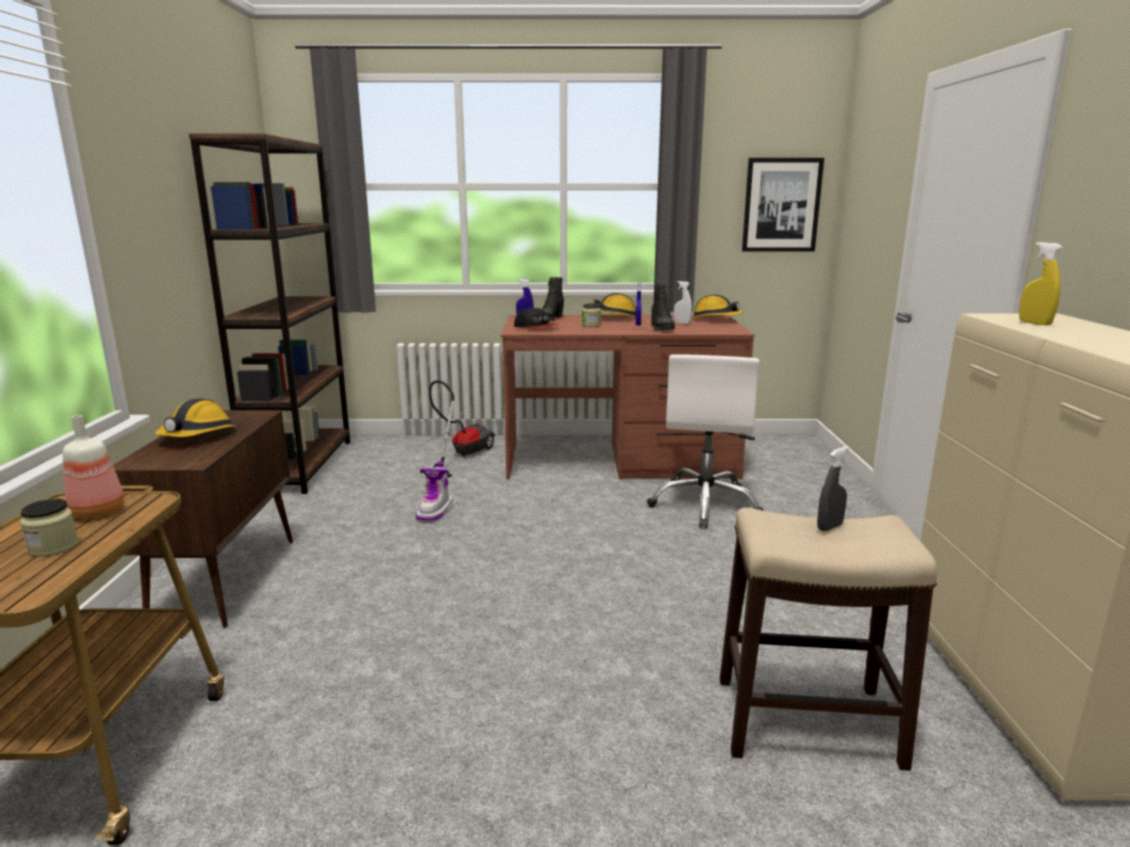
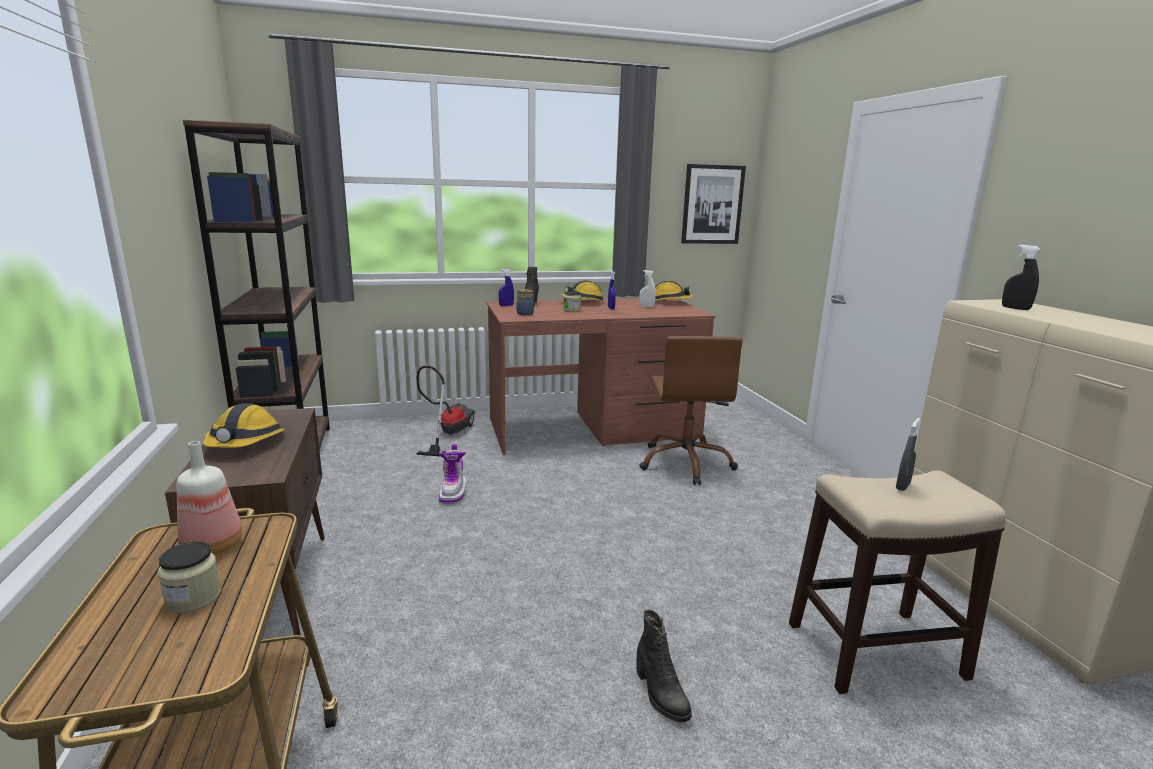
camera: 15 degrees left, 0 degrees up
(536, 327) = (525, 313): cap -> jar
(661, 328) = (635, 312): black boot -> black boot (660, 694)
(705, 504) = (686, 463): white office chair -> brown office chair
(1034, 323) = (1015, 308): yellow spray bottle -> black spray bottle

